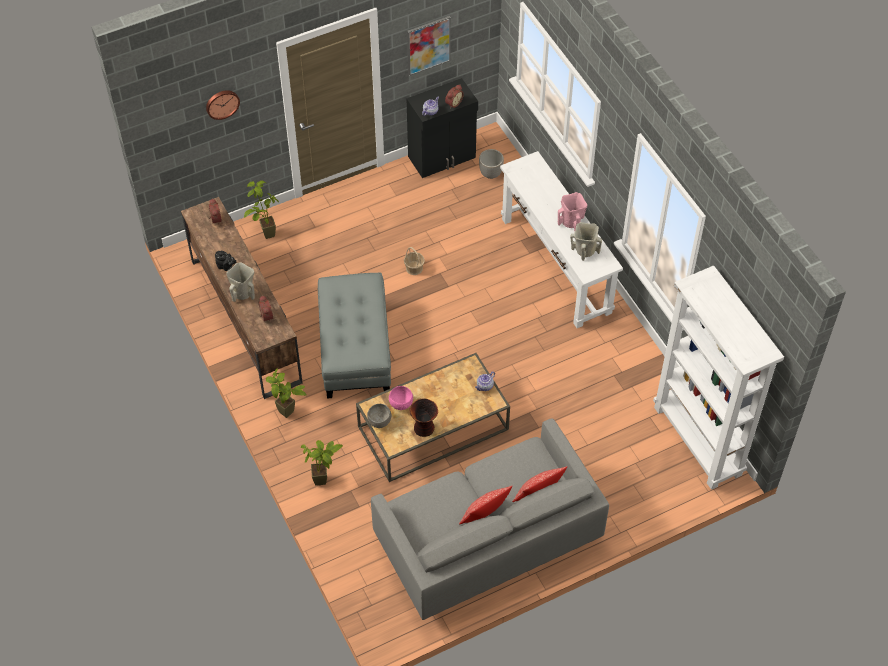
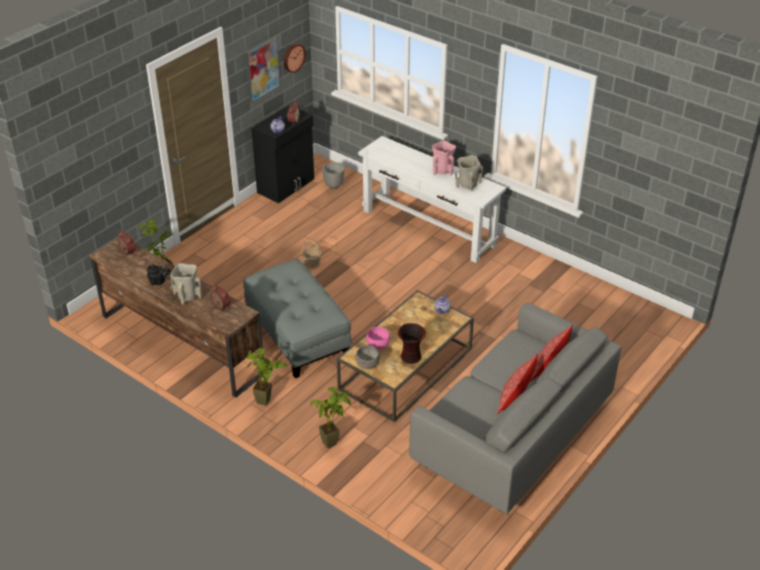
camera: 25 degrees left, 15 degrees down
(222, 103) = (107, 136): wall clock -> wall clock (293, 57)
(698, 441) = (628, 307): white bookcase -> none

